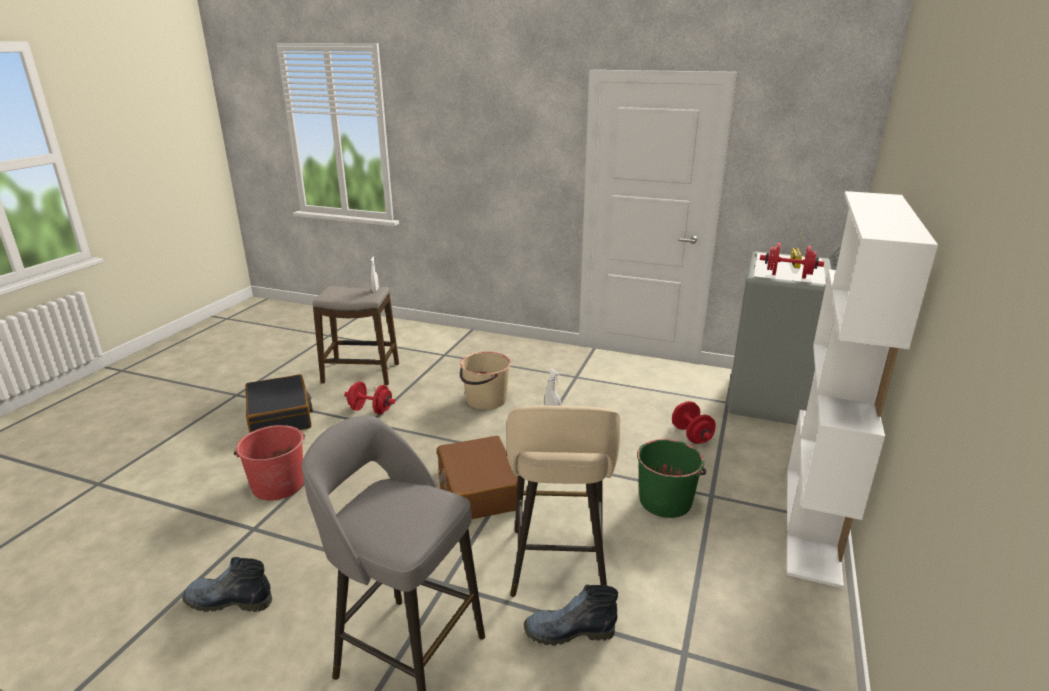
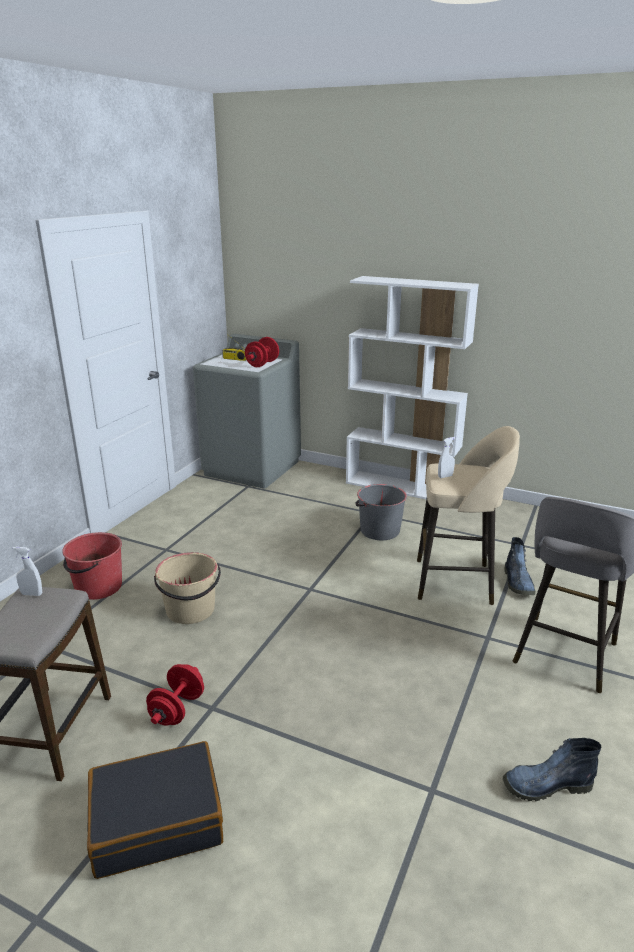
camera: 85 degrees left, 0 degrees up
(227, 601) = (546, 786): boot -> boot turned 75 degrees clockwise
(278, 485) = (344, 783): red bucket -> red bucket (98, 587)
(478, 489) = (361, 618): brown suitcase -> none
(665, 501) = (379, 530): green bucket -> grey bucket
(691, 435) = (293, 508): red dumbbell -> none

